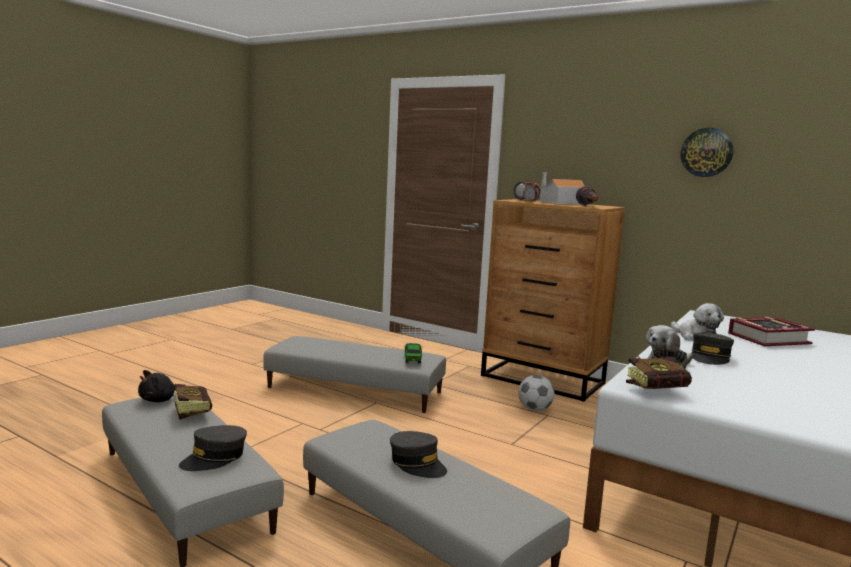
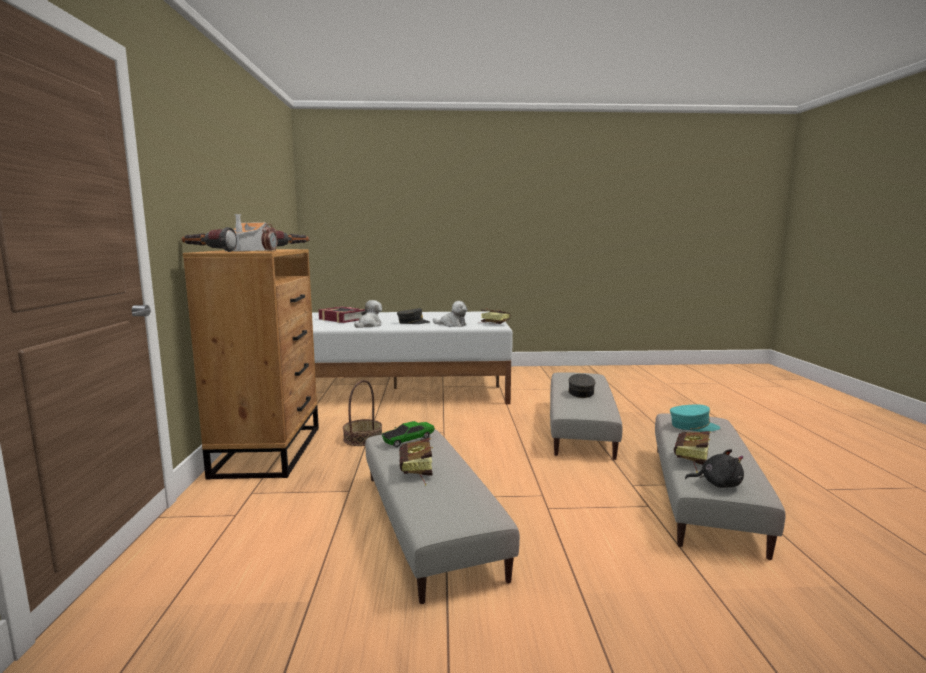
camera: 125 degrees left, 0 degrees up
(214, 458) = (693, 426): grey cap -> turquoise cap
(356, 347) = (416, 473): none -> book
(535, 409) = (362, 438): football -> basket
(706, 152) = (251, 195): wall clock -> none

